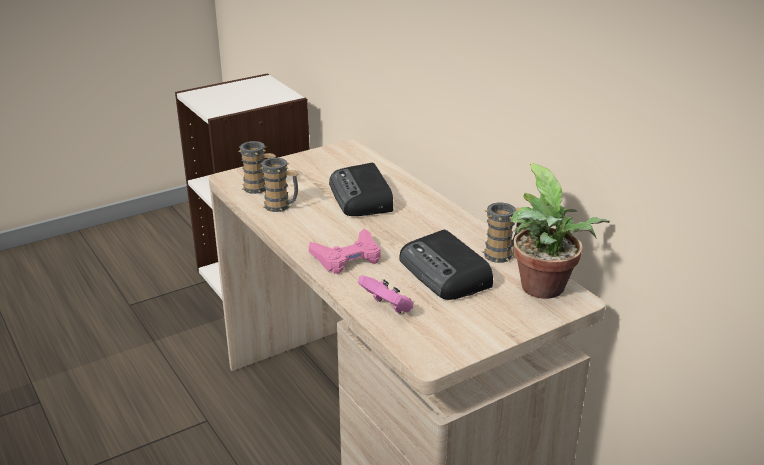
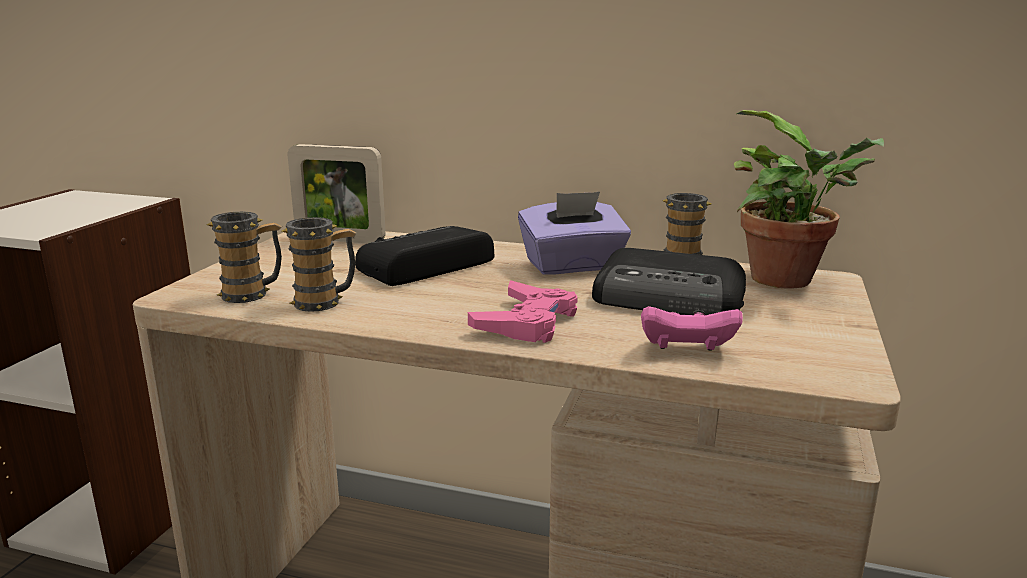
camera: 40 degrees left, 10 degrees down
(354, 160) = (340, 239): none -> picture frame
(362, 198) = (423, 266): radio -> radio turned 105 degrees clockwise
(440, 228) = (573, 266): none -> purple tissue box

